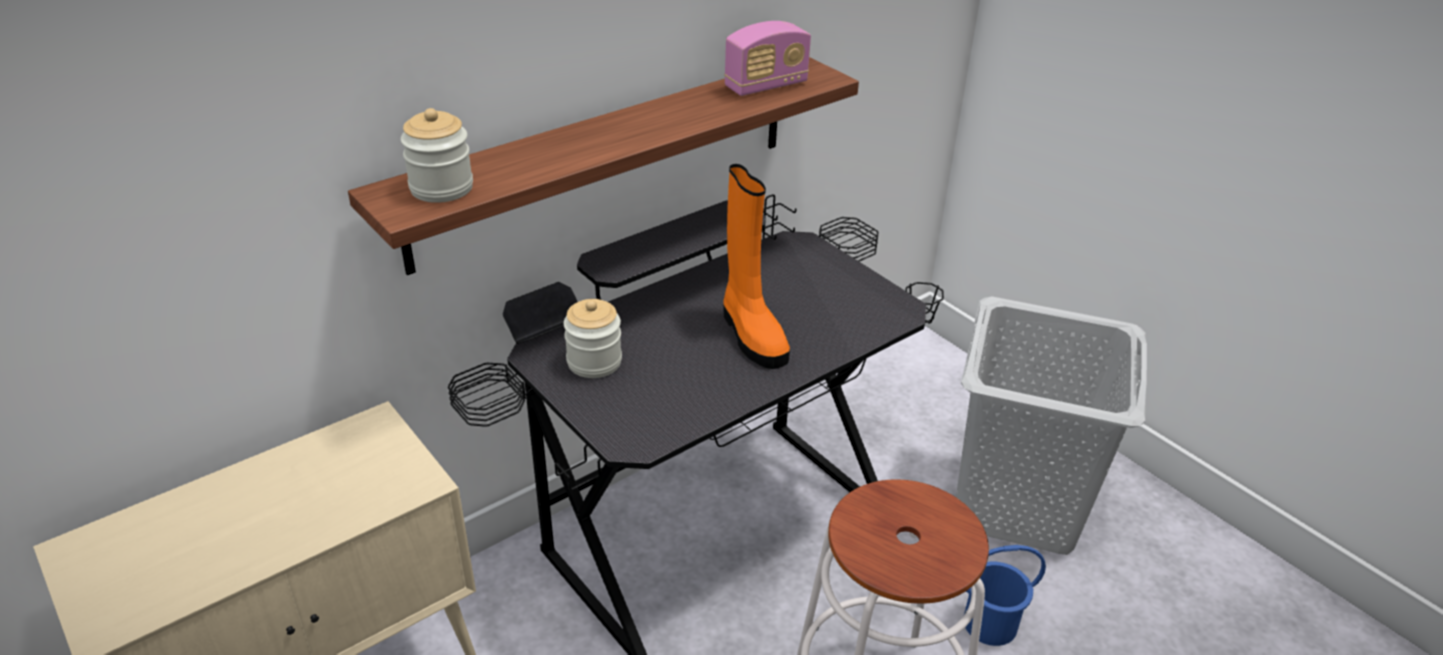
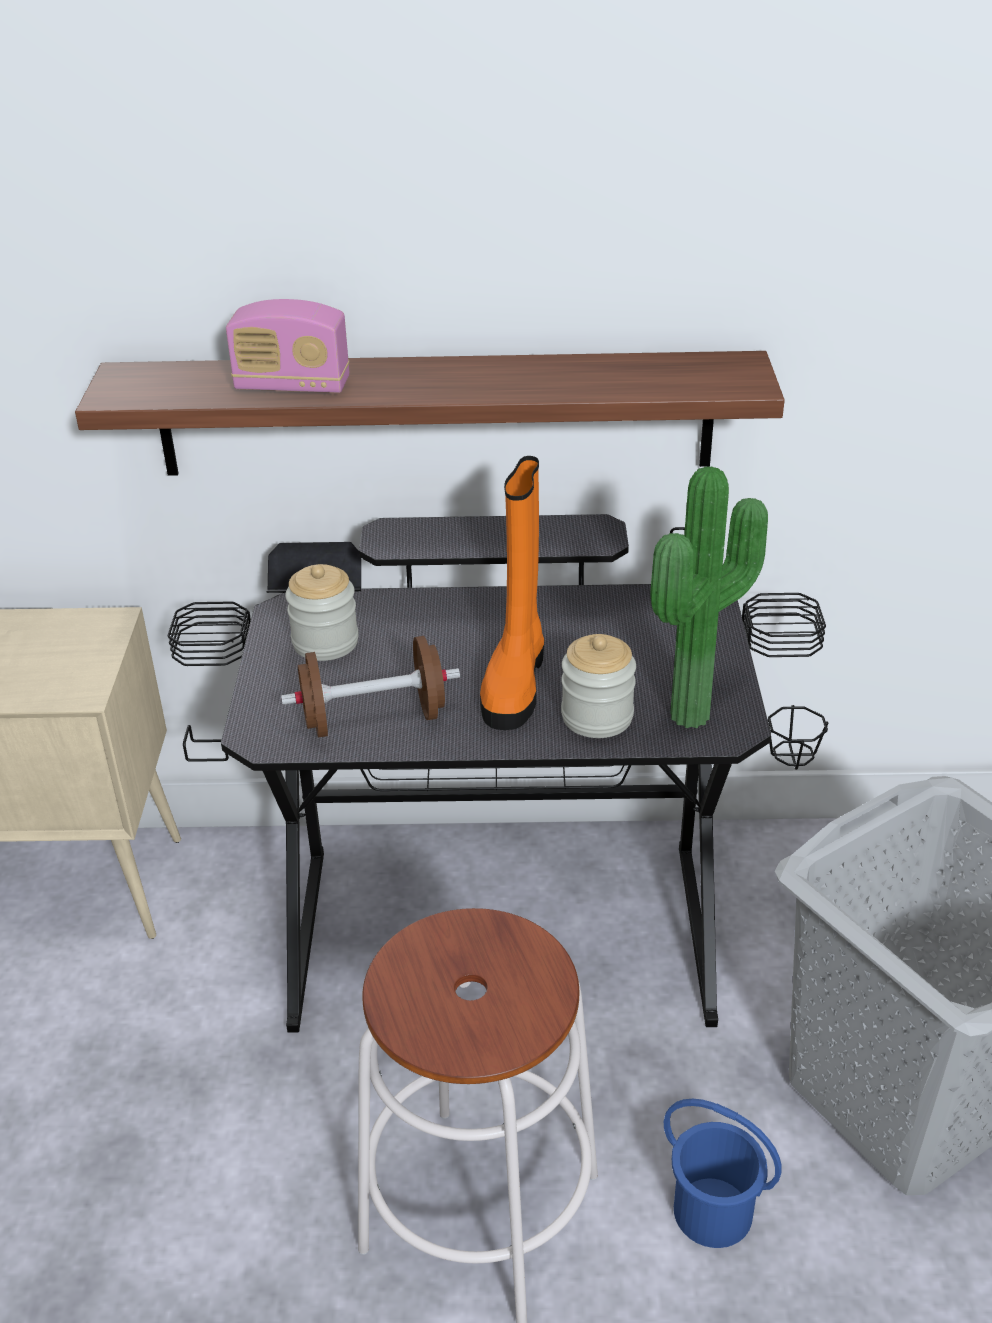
camera: 40 degrees right, 0 degrees up
(441, 188) = (173, 384): jar -> jar (597, 717)
(693, 397) = (374, 719): none -> brown dumbbell
(766, 86) = (655, 374): radio -> radio (292, 386)
(878, 311) = (697, 718): none -> potted plant

